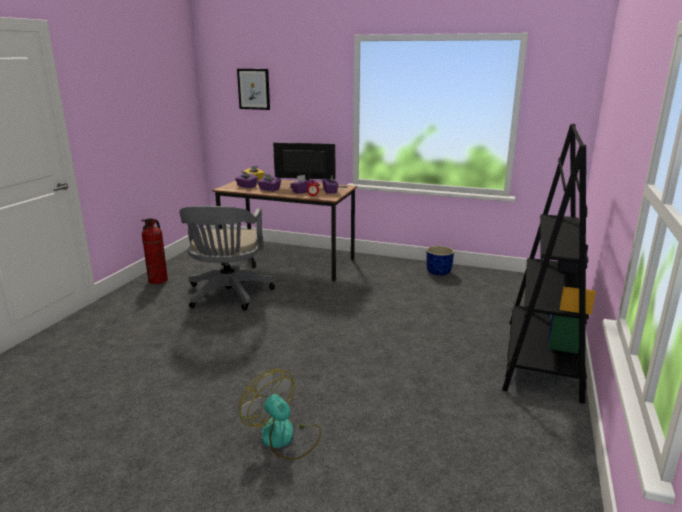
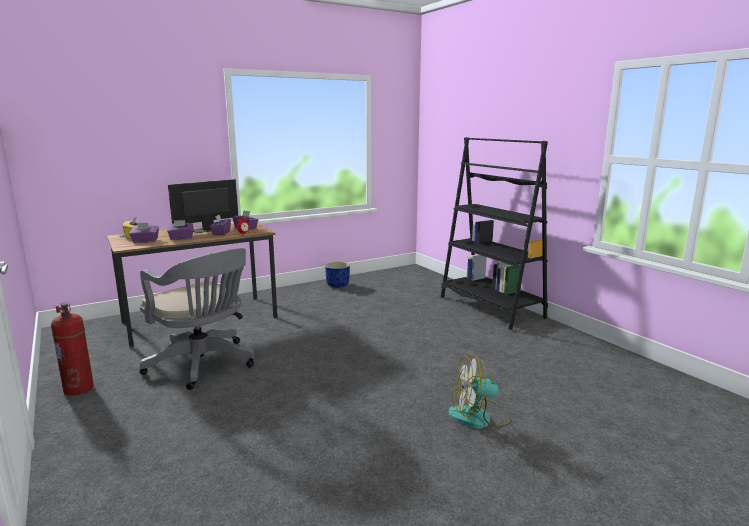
camera: 50 degrees left, 5 degrees down
(254, 89) = (98, 127): picture -> none

